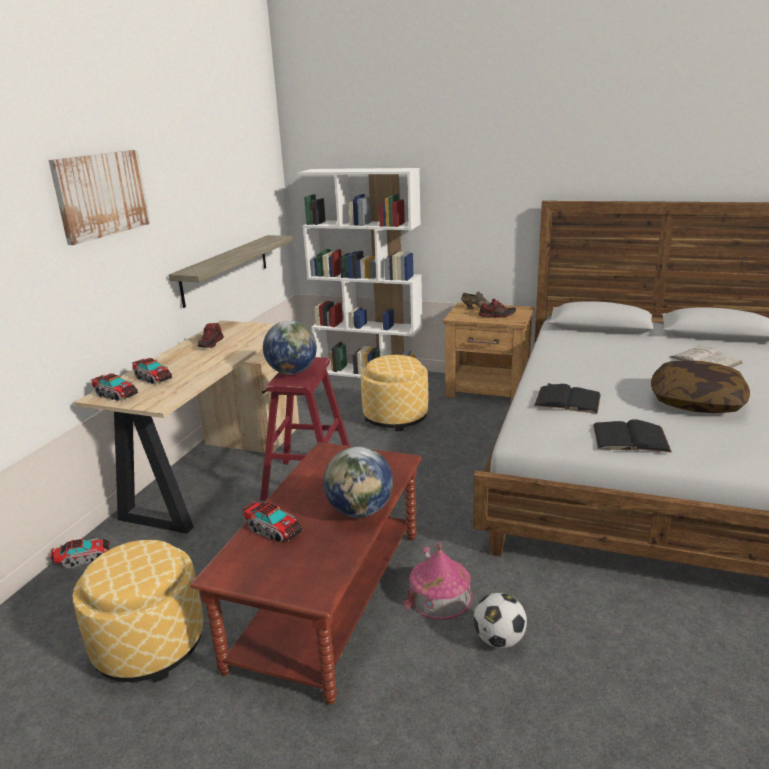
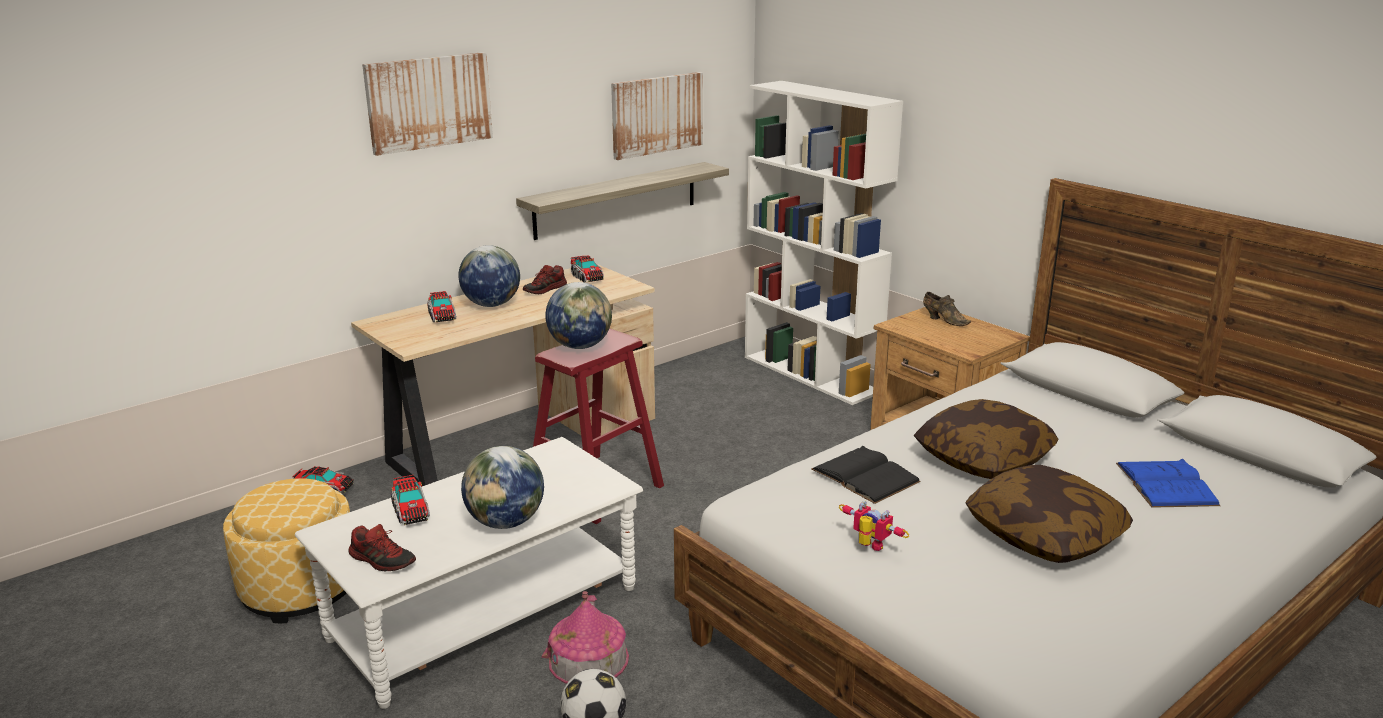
camera: 30 degrees right, 0 degrees up
(116, 395) = (390, 325): toy truck -> toy truck (586, 277)
(183, 362) = (491, 305): none -> globe
(239, 200) = (657, 114): none -> picture
(330, 597) = (486, 613): brown coffee table -> white coffee table
(395, 417) = (776, 442): ottoman -> none
(497, 315) = (955, 336): shoe -> shoe (383, 560)
(608, 373) = (983, 458): none -> pillow
(630, 438) = (868, 547): black book -> toy robot
(705, 360) = (1166, 484): white book -> blue book

